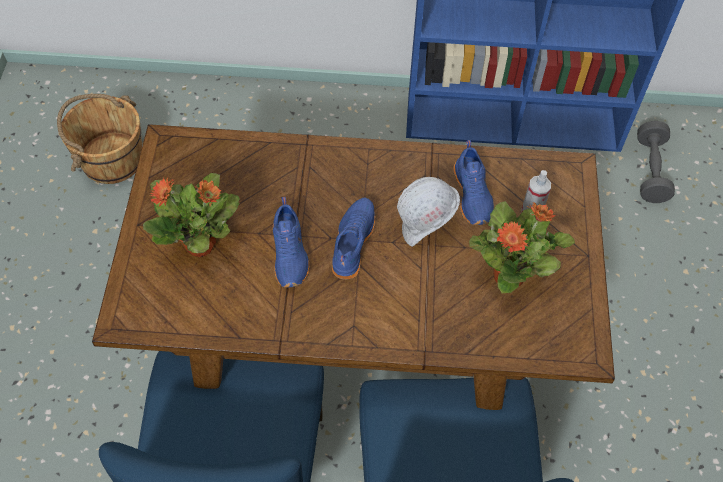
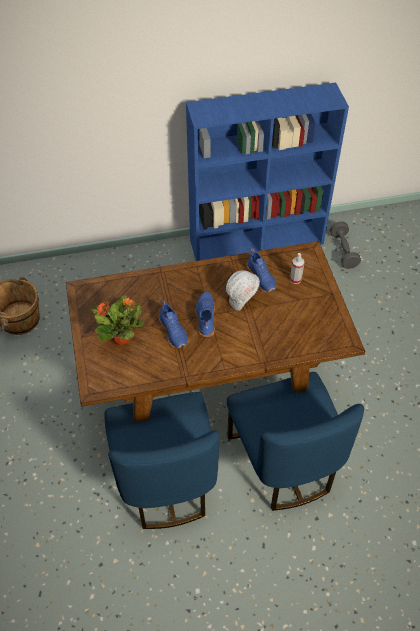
camera: 15 degrees left, 5 degrees down
(510, 275) = (295, 313): potted plant -> none

